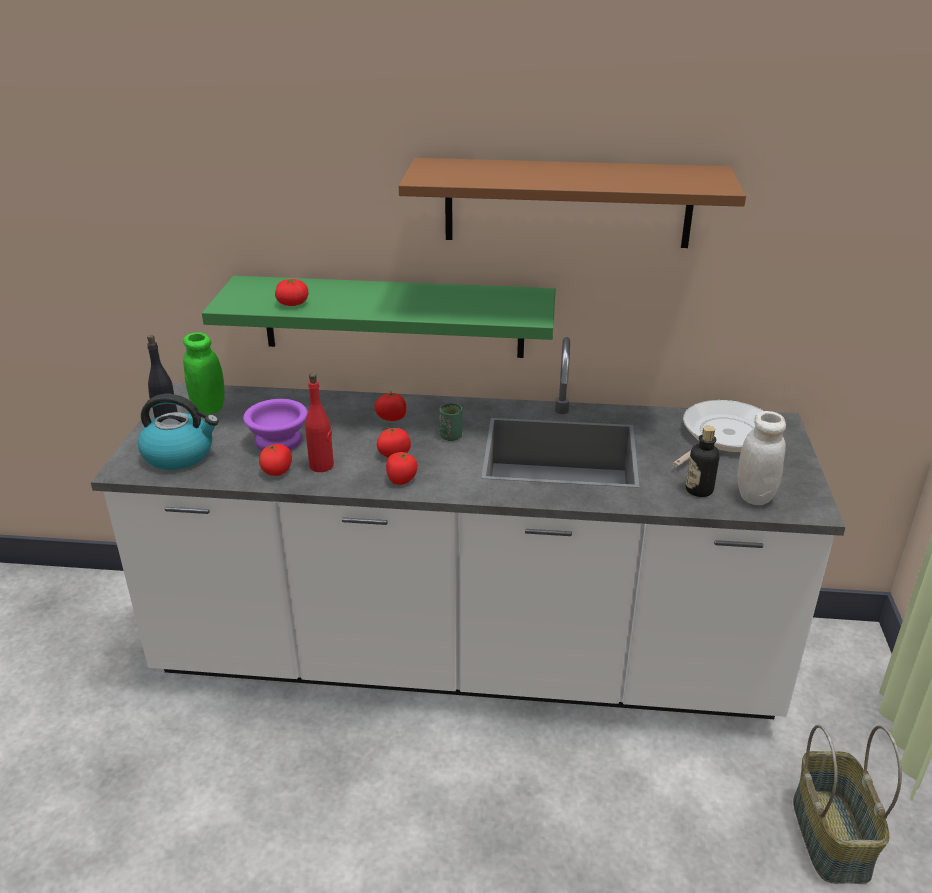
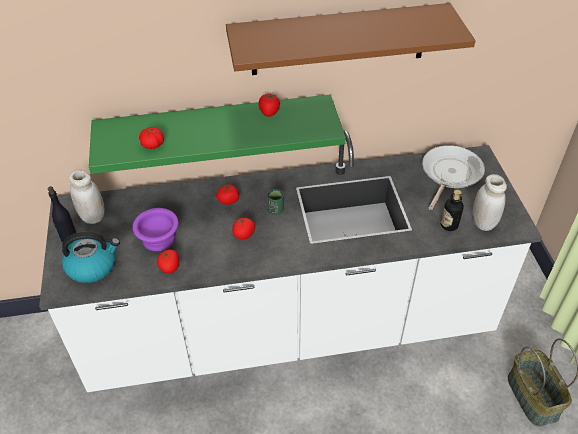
camera: 15 degrees left, 15 degrees up
(208, 407) = (93, 216): green jar -> white jar
(322, 466) = (199, 255): red bottle -> none
(401, 479) = (258, 256): tomato -> tomato (269, 112)

